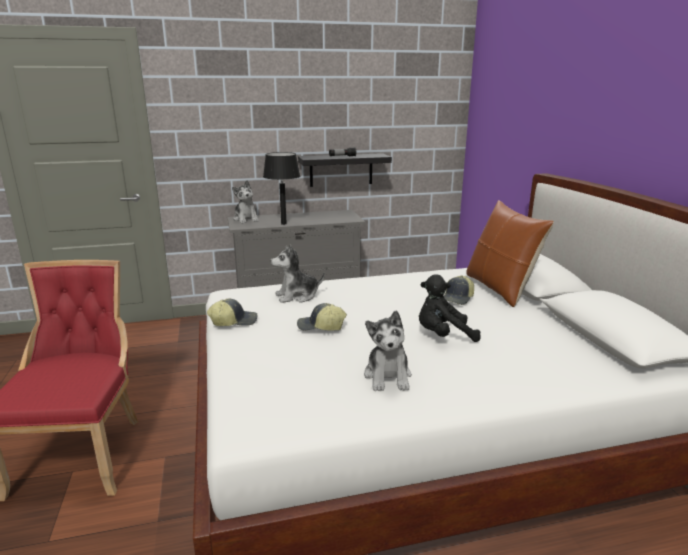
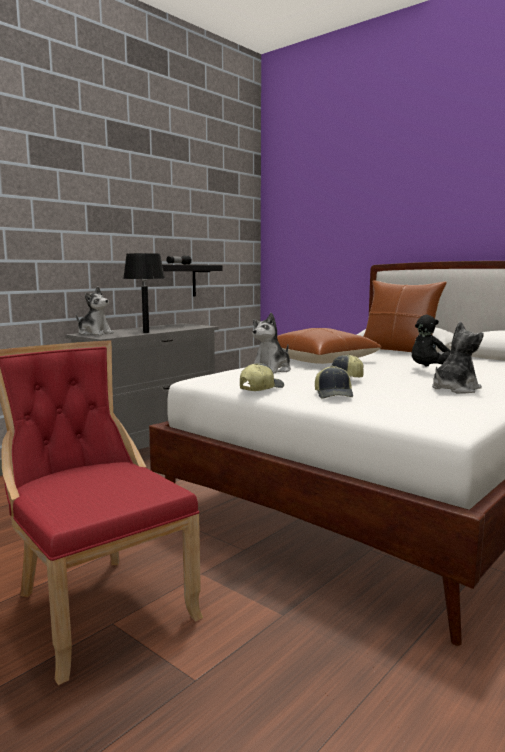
camera: 35 degrees left, 10 degrees down
(379, 288) = (320, 361): none -> brown pillow
(388, 376) = (454, 389): plush toy -> plush toy turned 90 degrees counterclockwise
(458, 298) = (388, 357): cap -> cap (334, 395)

